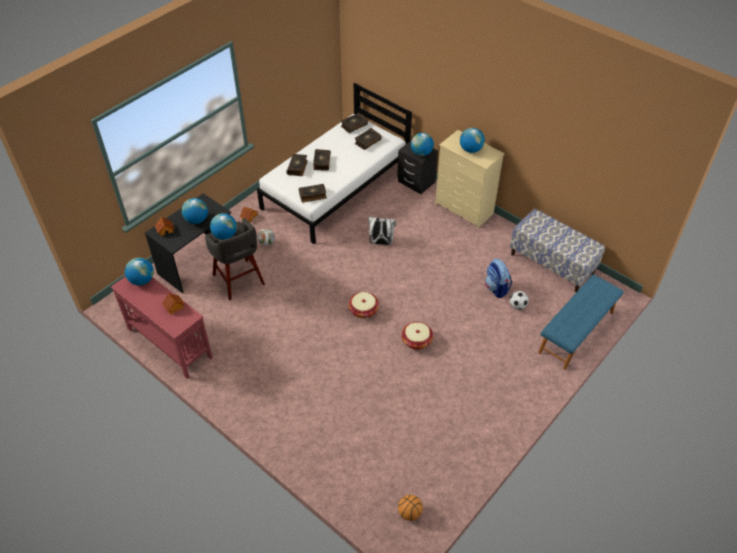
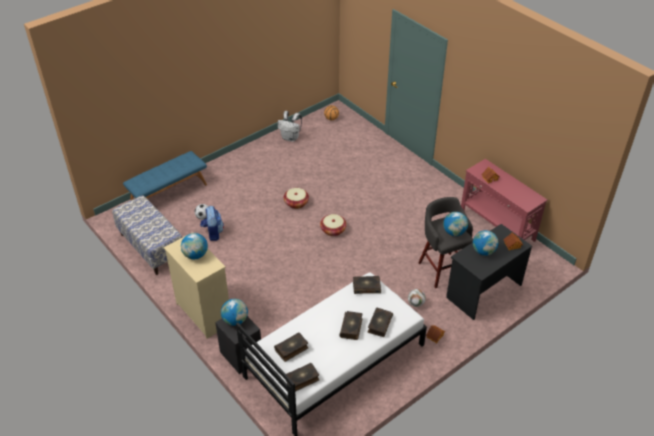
camera: 170 degrees left, 5 degrees down
(142, 280) = (521, 201): globe -> none
(381, 242) = (301, 288): white backpack -> white backpack (291, 138)

